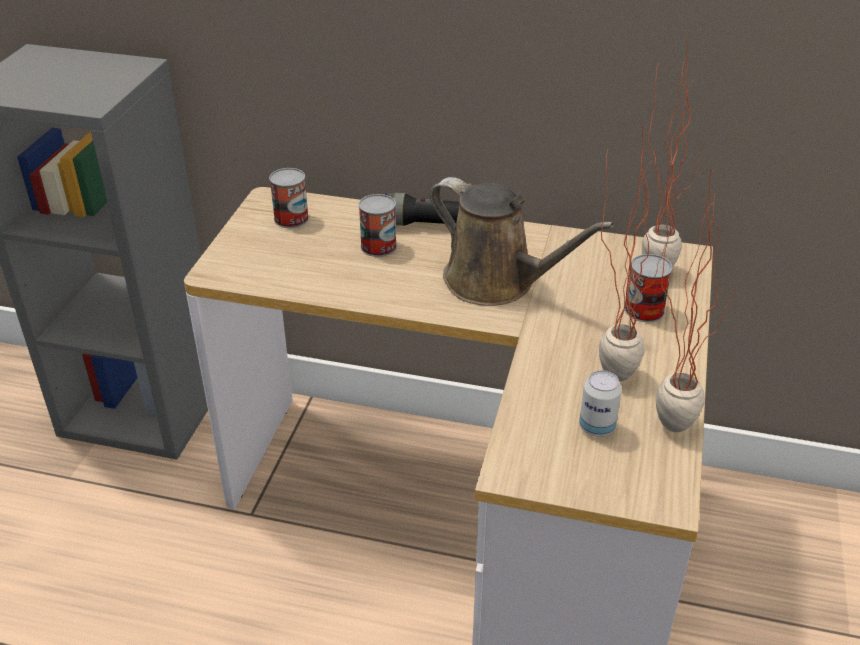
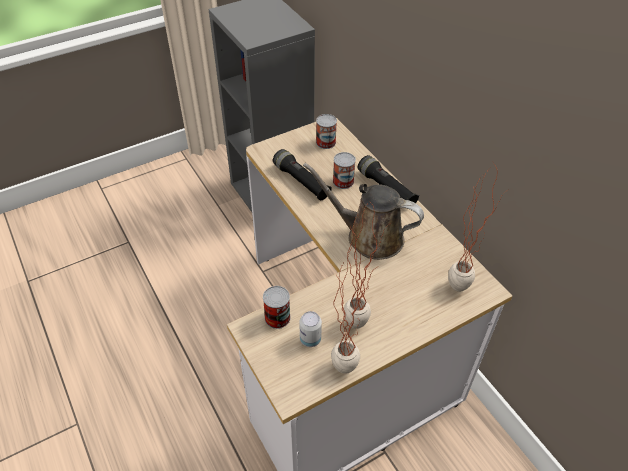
camera: 45 degrees right, 10 degrees up
(325, 276) = (301, 181): none -> black flashlight
(496, 282) = (369, 236): brown watering can -> brown watering can turned 120 degrees clockwise
(644, 310) = (418, 302): can -> can (277, 317)

